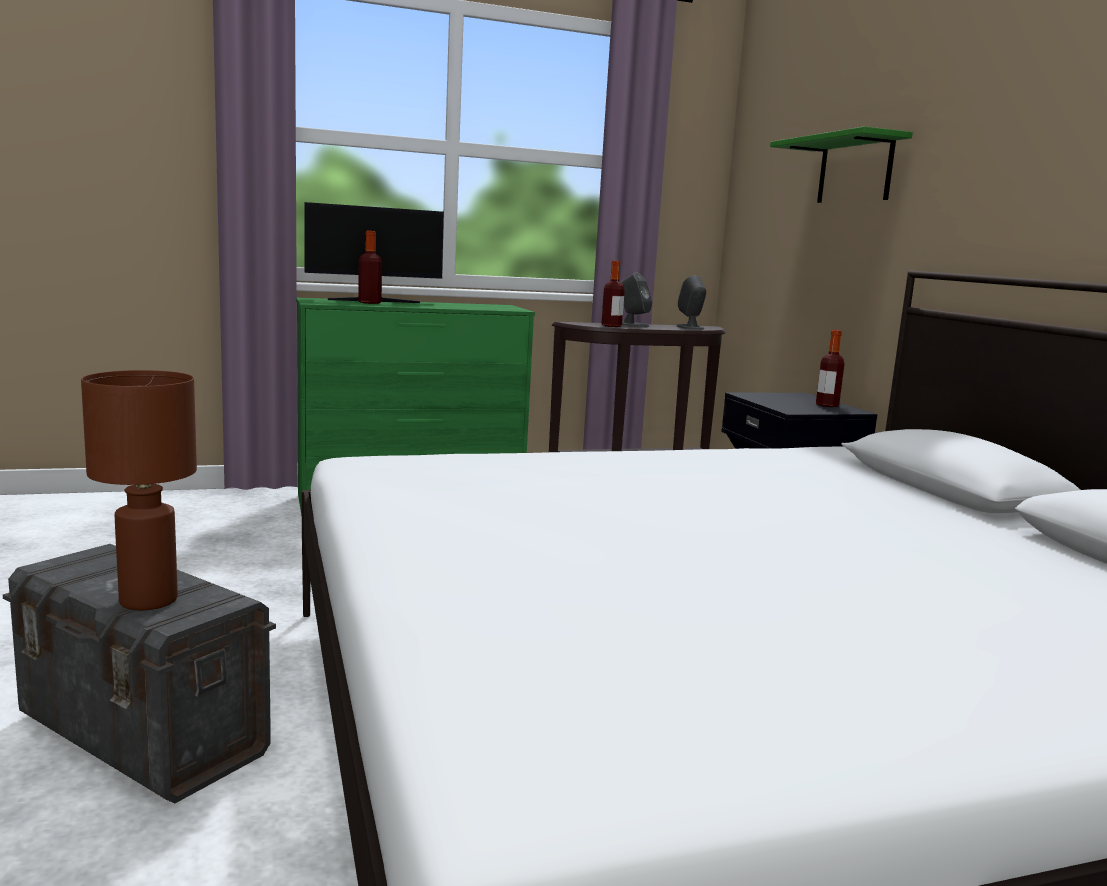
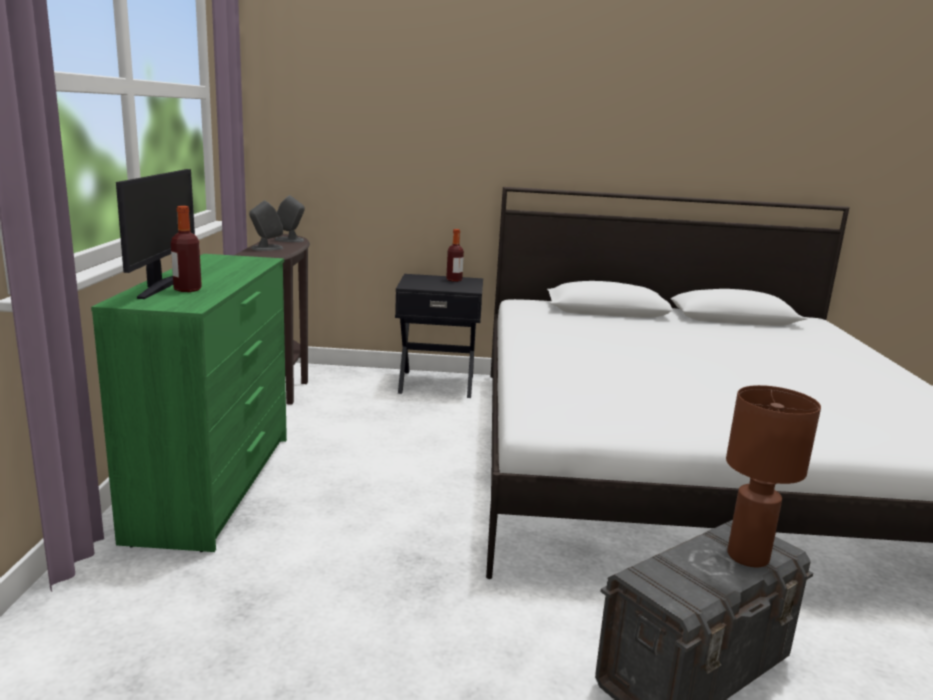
camera: 70 degrees left, 5 degrees up
(611, 326) = (274, 254): bottle -> none
(855, 170) = (428, 114): green shelf -> none

